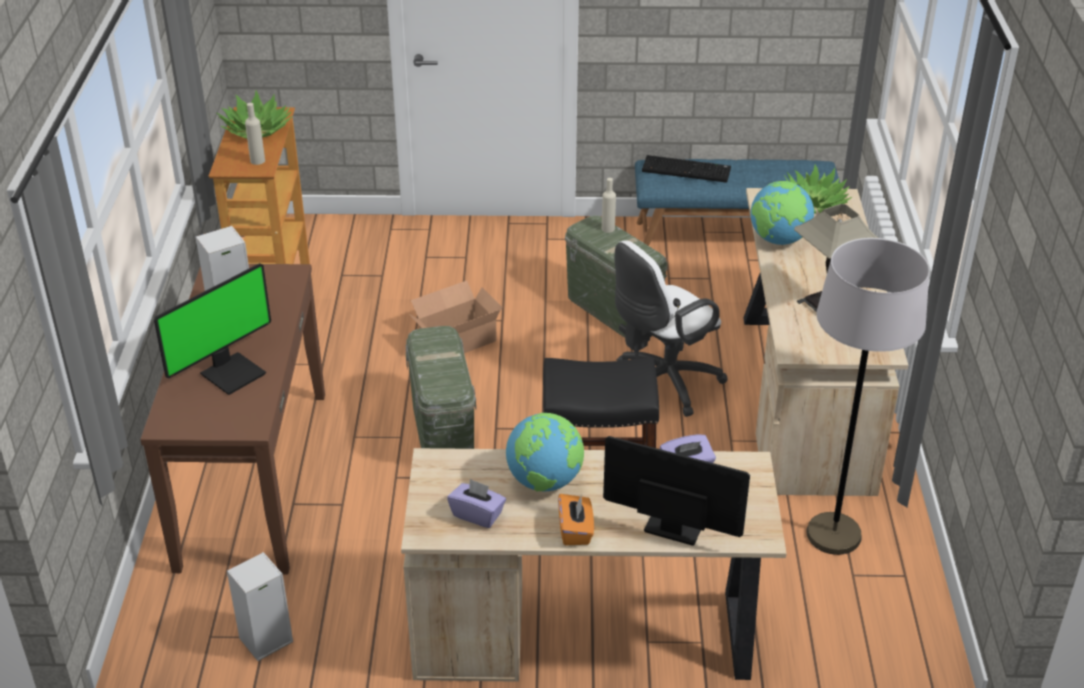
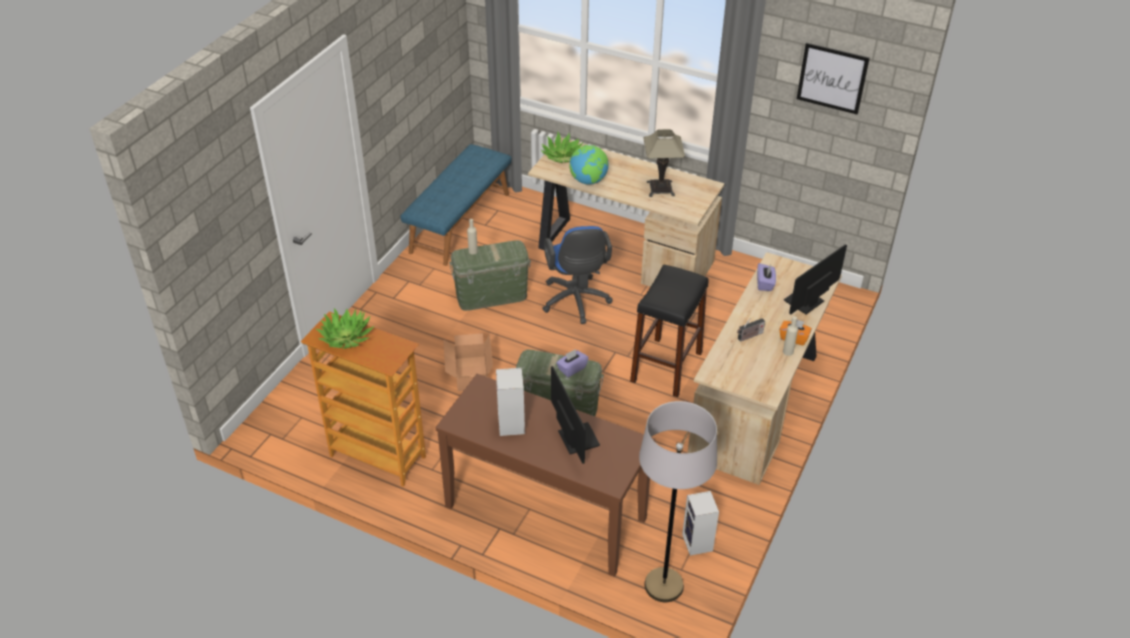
camera: 65 degrees left, 5 degrees up
(257, 161) = (391, 346): beige bottle -> beige bottle (788, 352)
(477, 514) = (764, 370): purple tissue box -> purple tissue box (572, 368)
(545, 481) = (749, 336): globe -> radio
(661, 384) = (576, 302): white office chair -> blue office chair
(687, 170) = (436, 198): keyboard -> none
(833, 535) = (733, 288): grey floor lamp -> grey floor lamp (663, 585)
(1036, 256) = (832, 78): none -> picture

